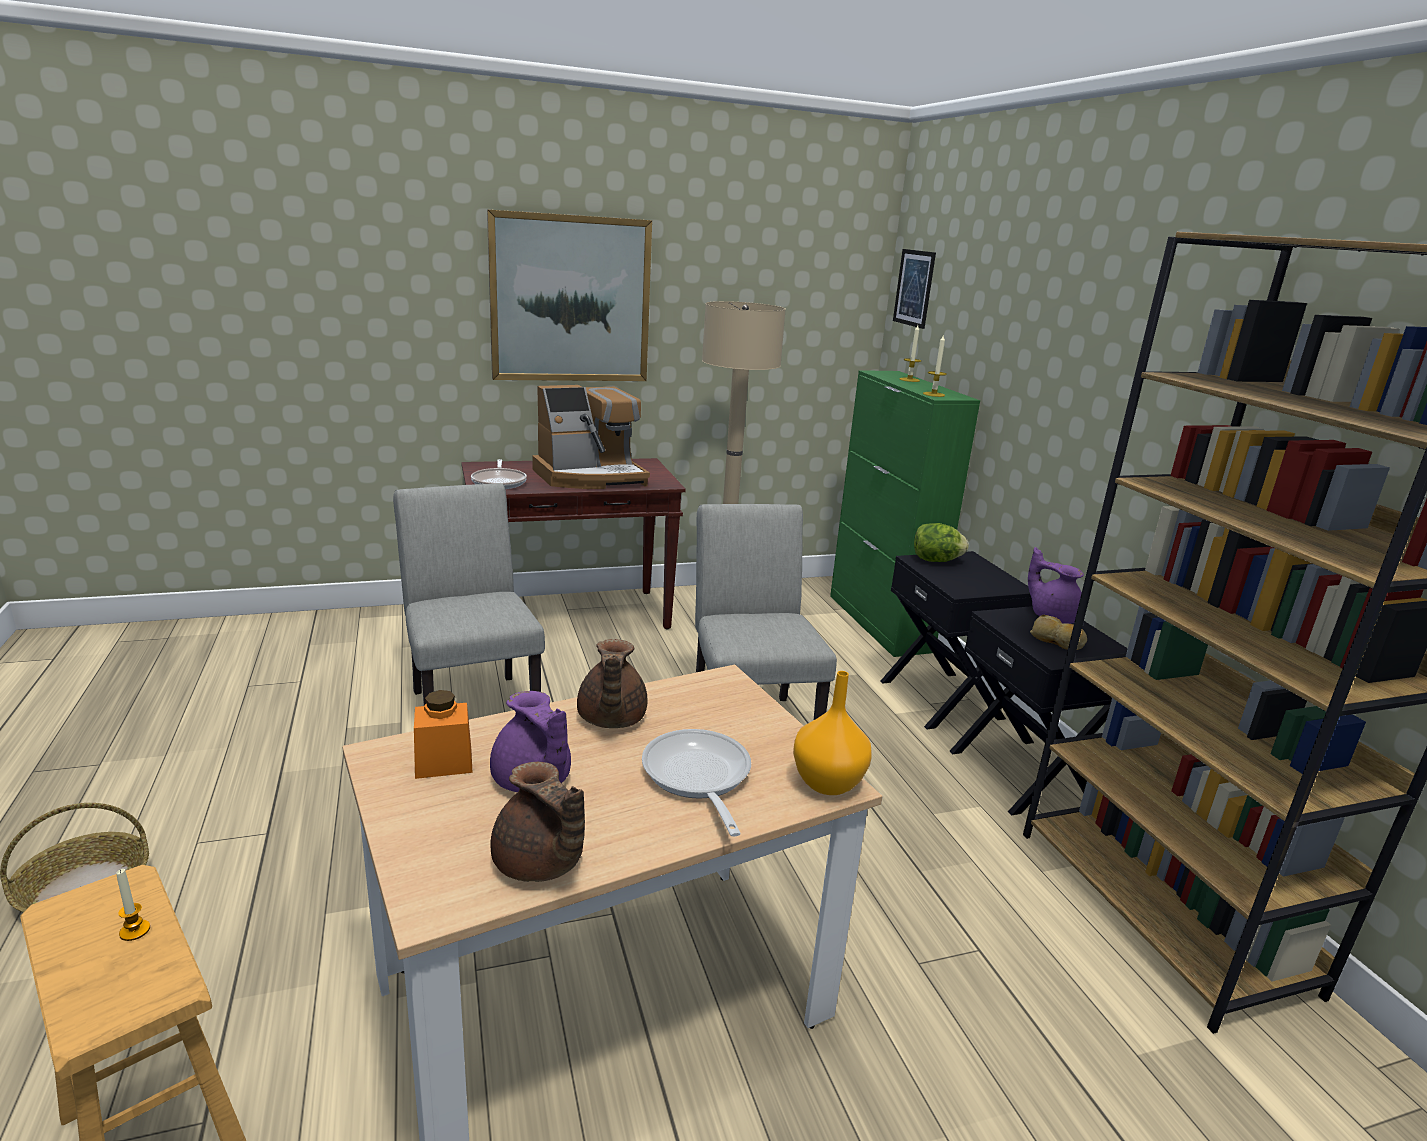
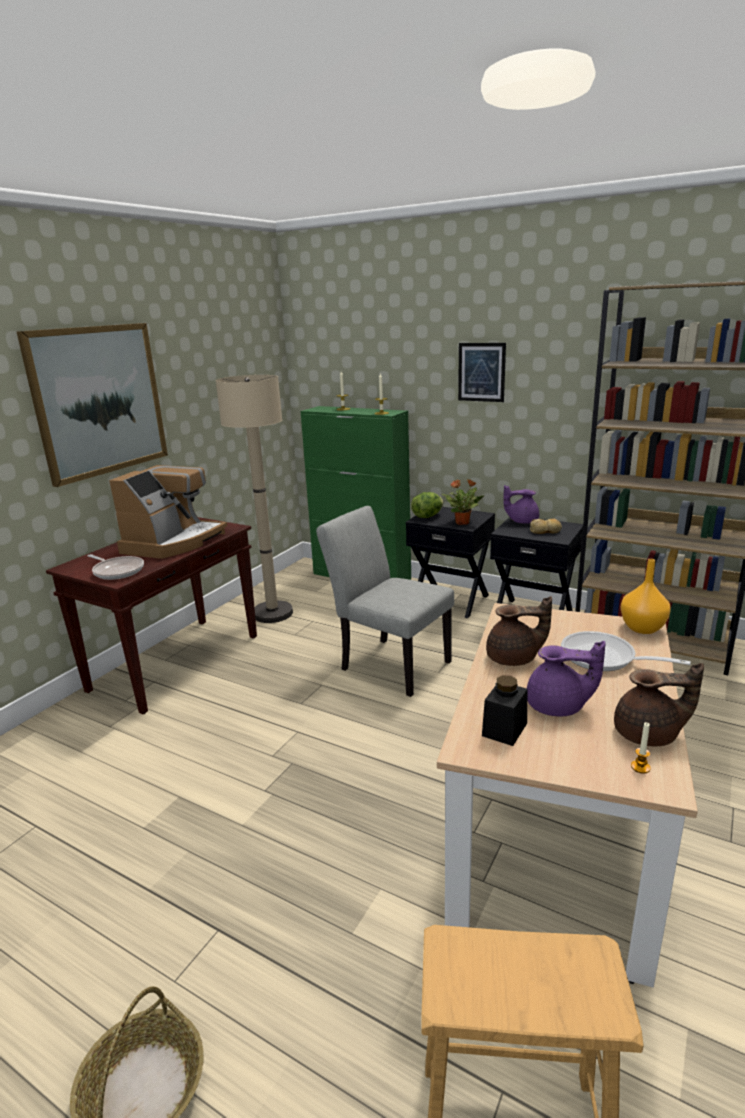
camera: 40 degrees left, 0 degrees up
(135, 931) = (511, 956): candle -> candle (640, 767)
(444, 763) = (504, 729): orange jar -> black jar
(472, 706) = (212, 754): grey chair -> none
(610, 719) = (514, 659): brown teapot -> brown teapot turned 45 degrees counterclockwise
(914, 288) = (315, 347): picture -> picture (481, 372)
(964, 585) = (463, 523): none -> potted plant

